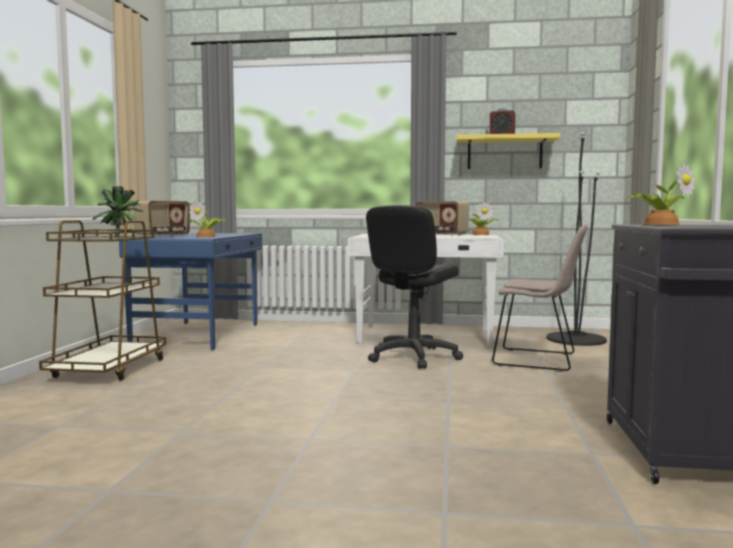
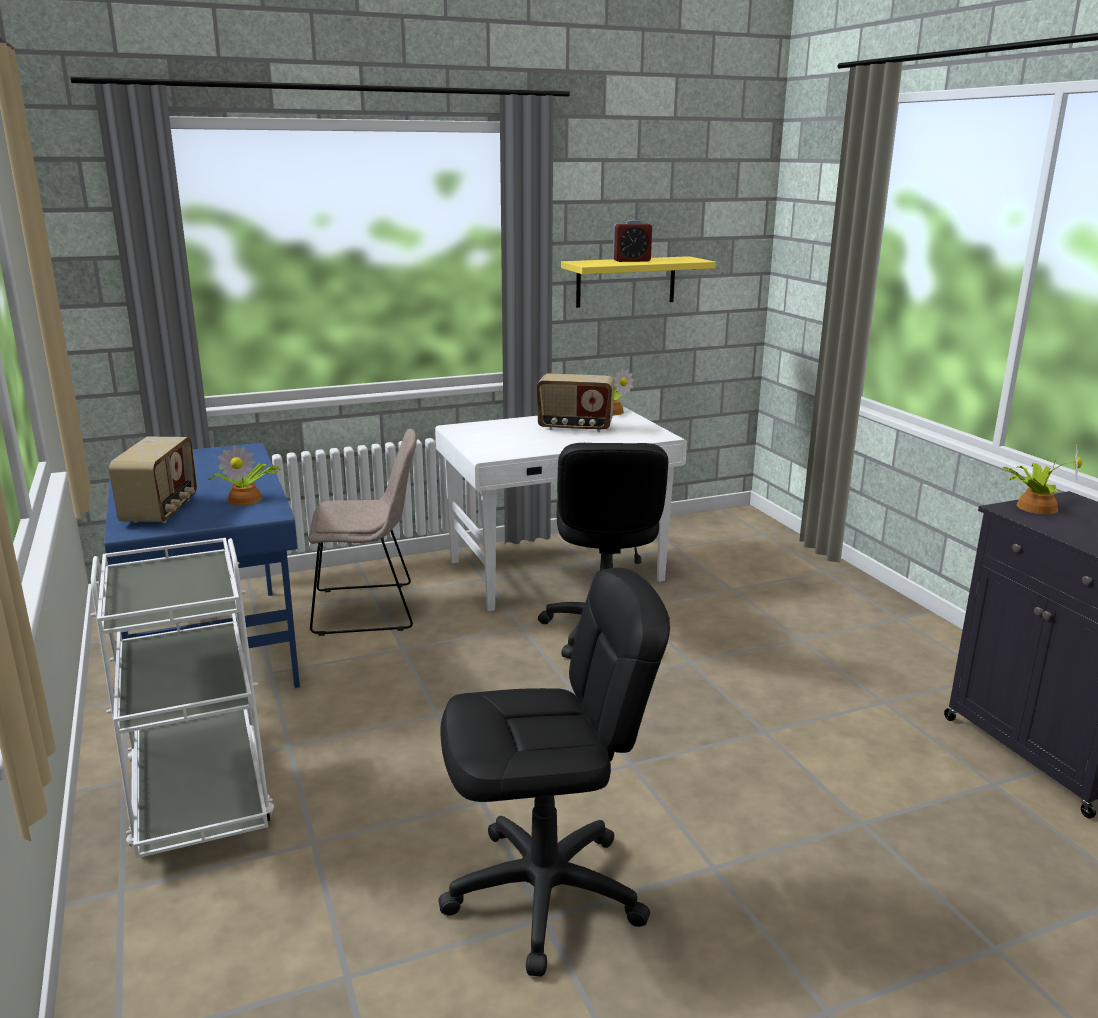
camera: 30 degrees left, 15 degrees up
(109, 369) = (200, 794): brown cart -> white cart
(121, 237) = (186, 572): potted plant -> none
(198, 425) = (545, 894): none -> black office chair
(538, 360) = (748, 601): beige chair -> beige chair (369, 609)
(576, 339) = (734, 540): black floor lamp -> none

